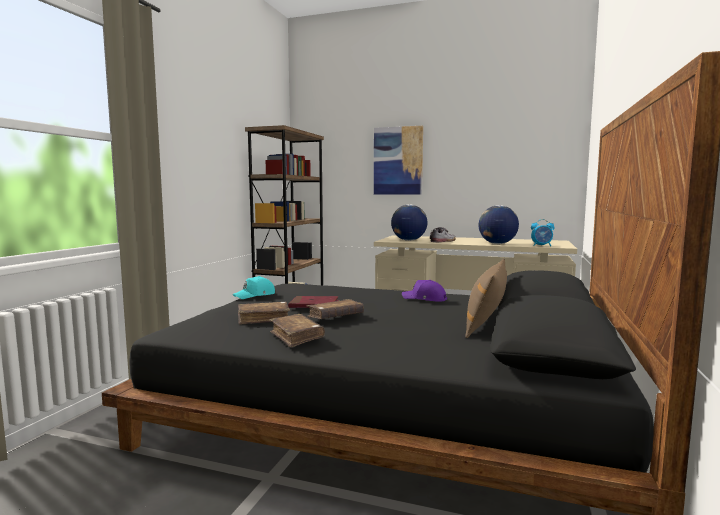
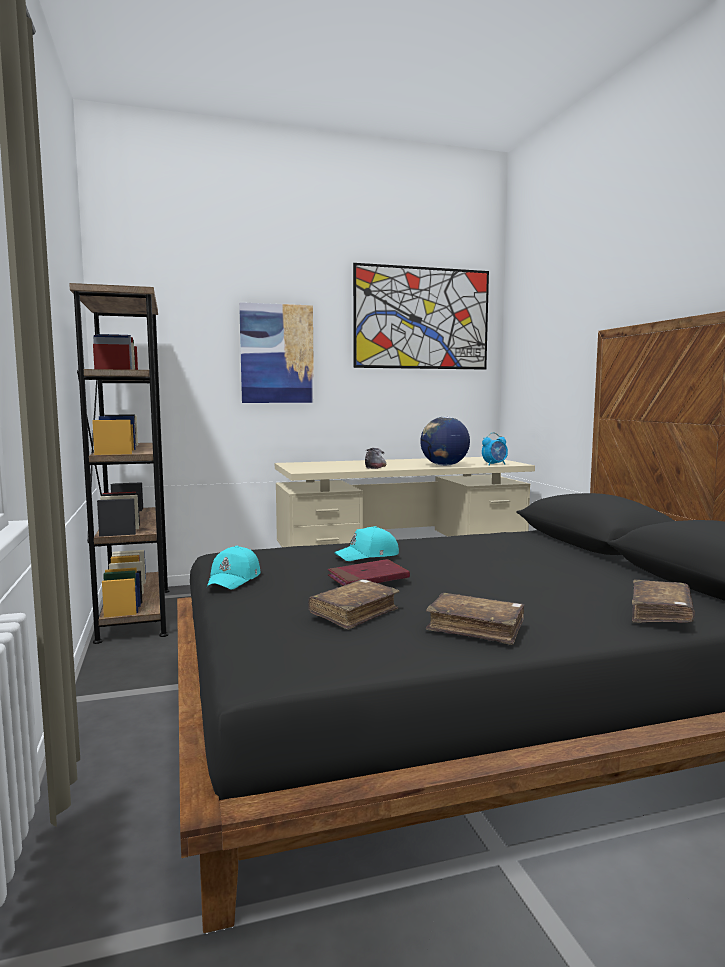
camera: 35 degrees left, 0 degrees up
(335, 317) = (440, 589): brown book -> brown book (660, 613)
(345, 294) = (368, 556): none -> turquoise cap
(408, 240) = (329, 468): globe -> none
(424, 299) = (462, 546): purple cap -> none
(486, 322) = (589, 563): brown pillow -> none
(510, 128) = (422, 318): none -> picture

